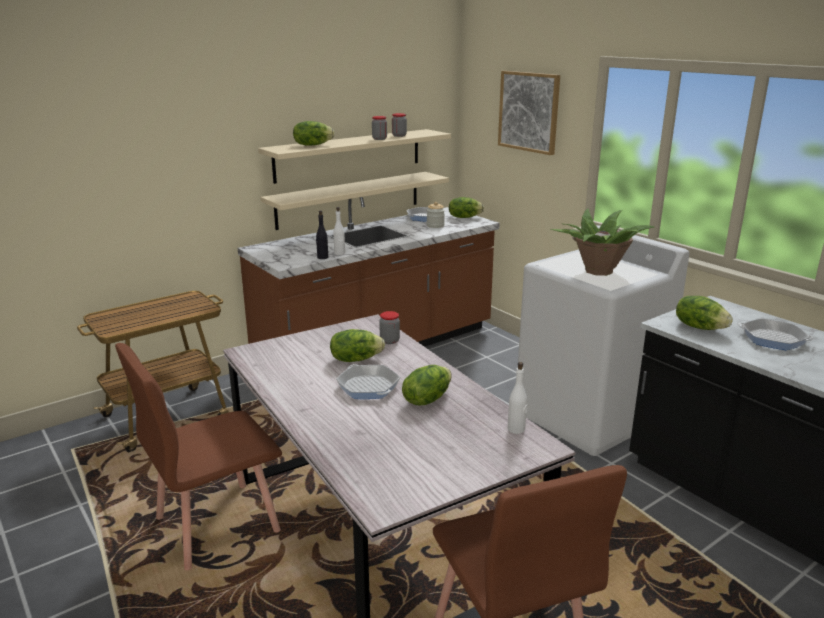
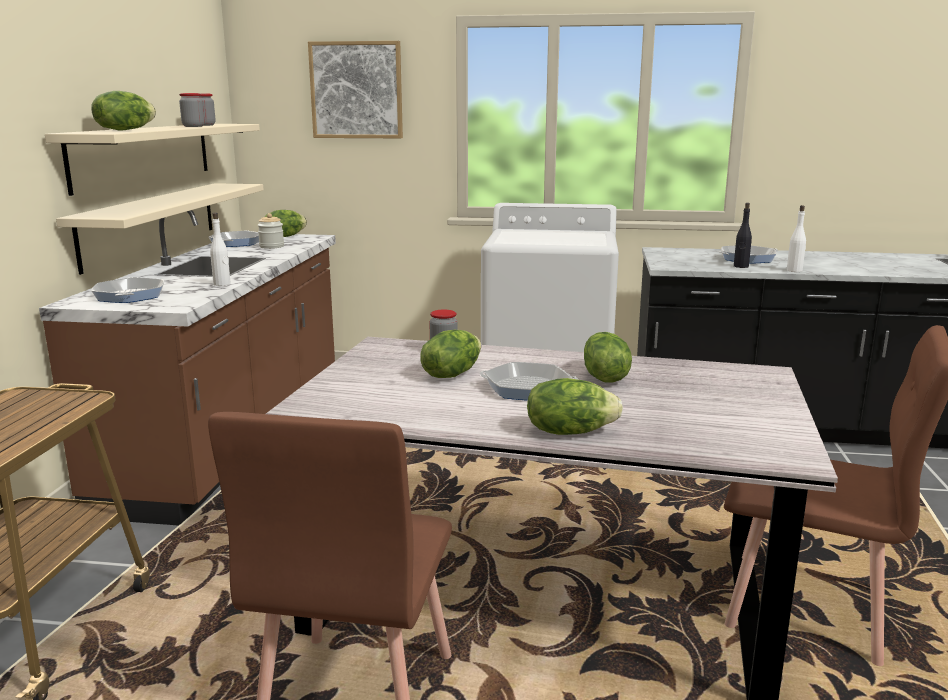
camera: 45 degrees left, 5 degrees down
(284, 250) = (130, 296): none -> frying pan
(322, 257) = (210, 291): black bottle -> black bottle (741, 266)
(516, 429) = (722, 369): white bottle -> white bottle (794, 270)
(598, 271) = (559, 238): potted plant -> none
(699, 327) = (692, 263): lettuce -> lettuce (569, 431)

